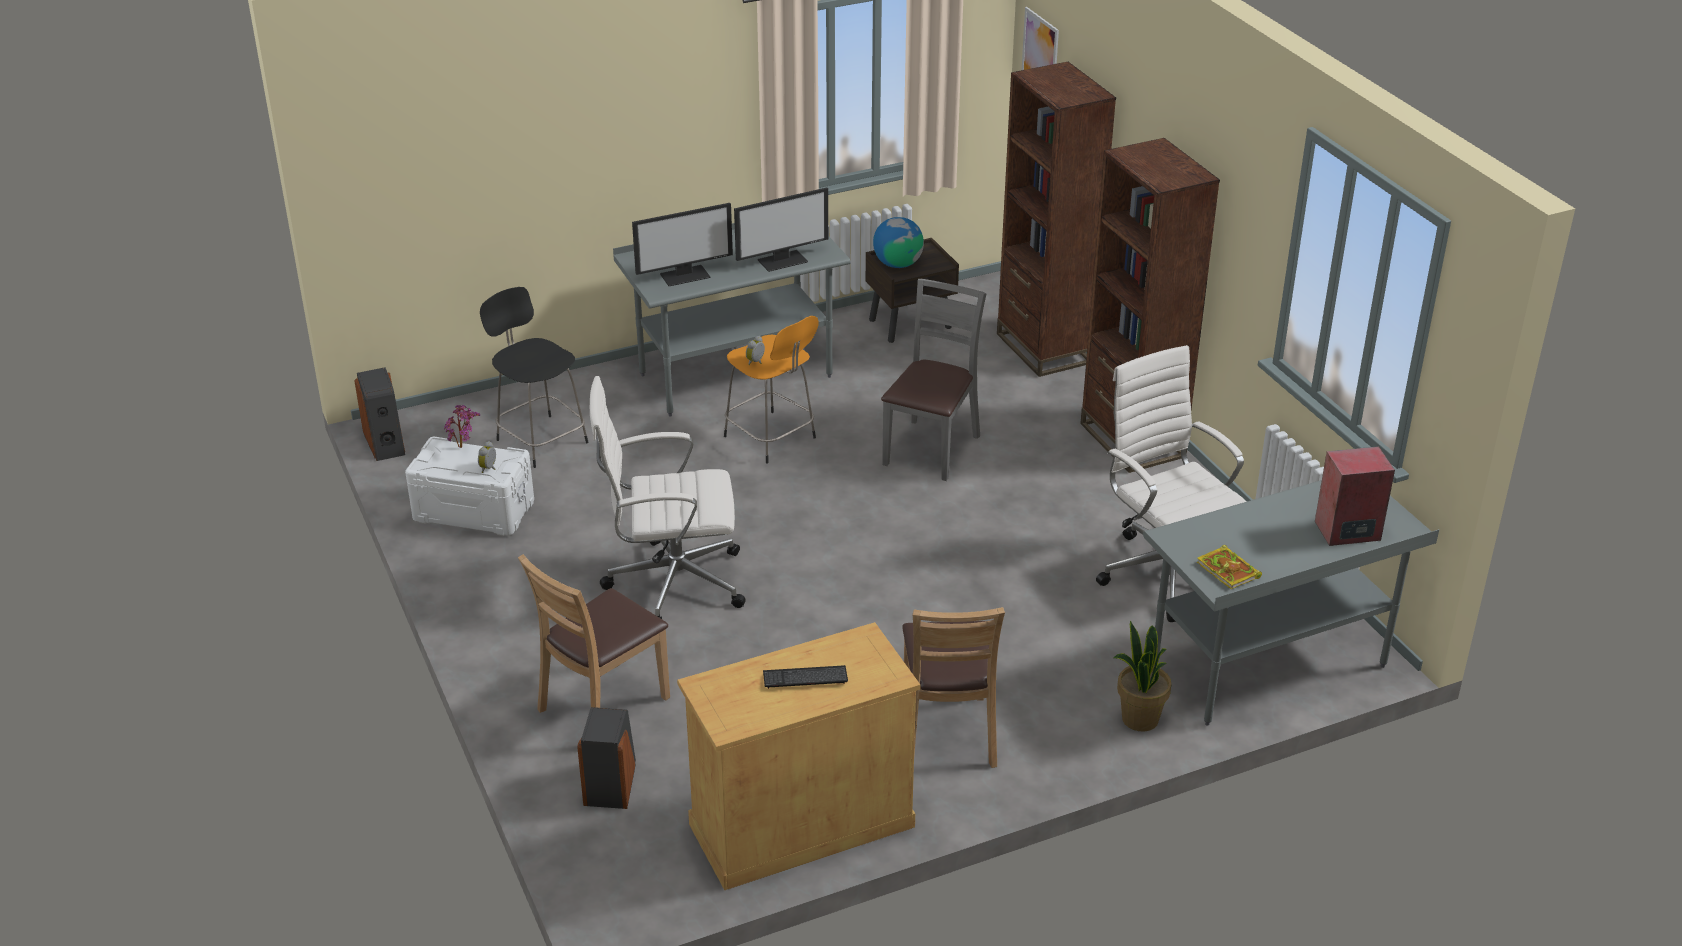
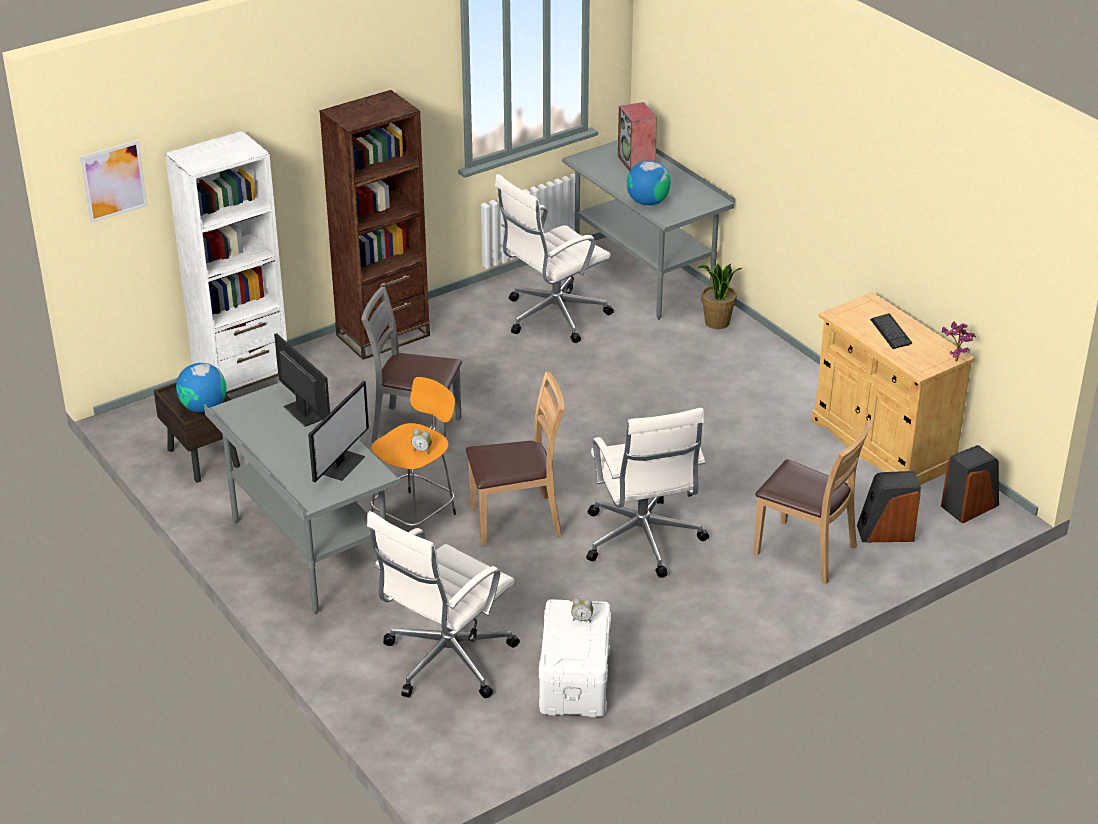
camera: 100 degrees left, 0 degrees up
(385, 442) = (473, 773): speaker -> speaker (970, 506)
(464, 447) = (551, 644): potted plant -> potted plant (954, 359)
(540, 440) = (445, 661): black stool -> white office chair
(685, 275) = (341, 464): monitor -> monitor turned 60 degrees clockwise
(947, 733) = (765, 394): brown chair -> brown chair (516, 521)
(1044, 348) = (243, 383): brown bookcase -> white bookcase
(1220, 525) = (648, 202): none -> globe
(1229, 571) = (697, 198): book -> none

